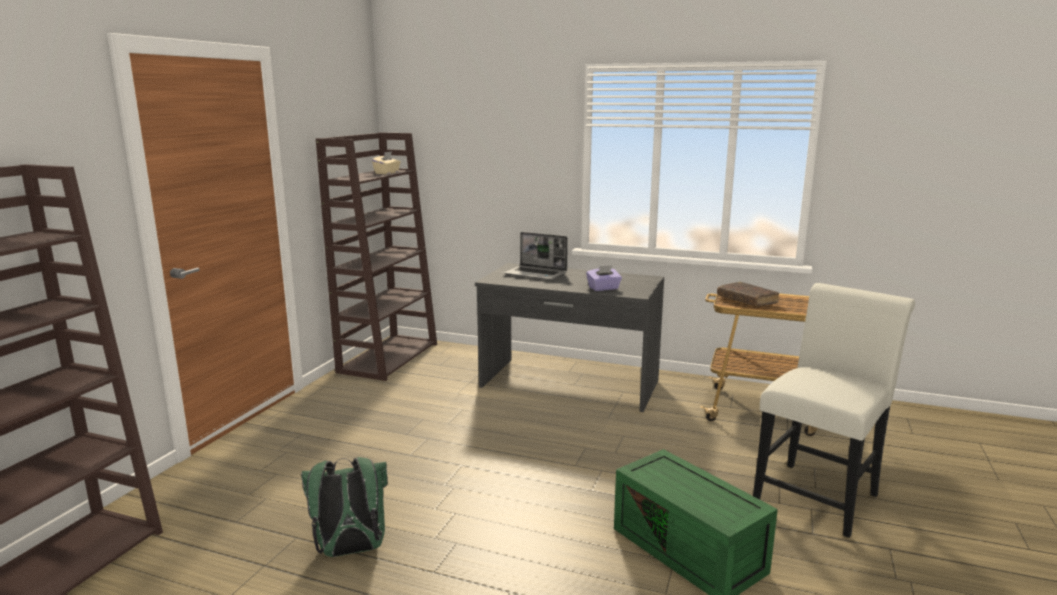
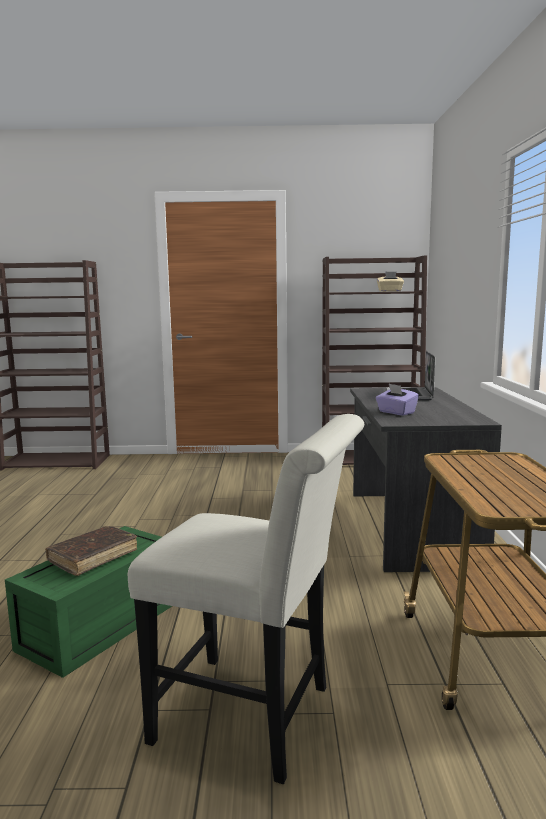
camera: 70 degrees right, 5 degrees down
(350, 550) = (83, 508): green backpack -> none
(747, 300) = (479, 464): brown book -> brown book (93, 557)

